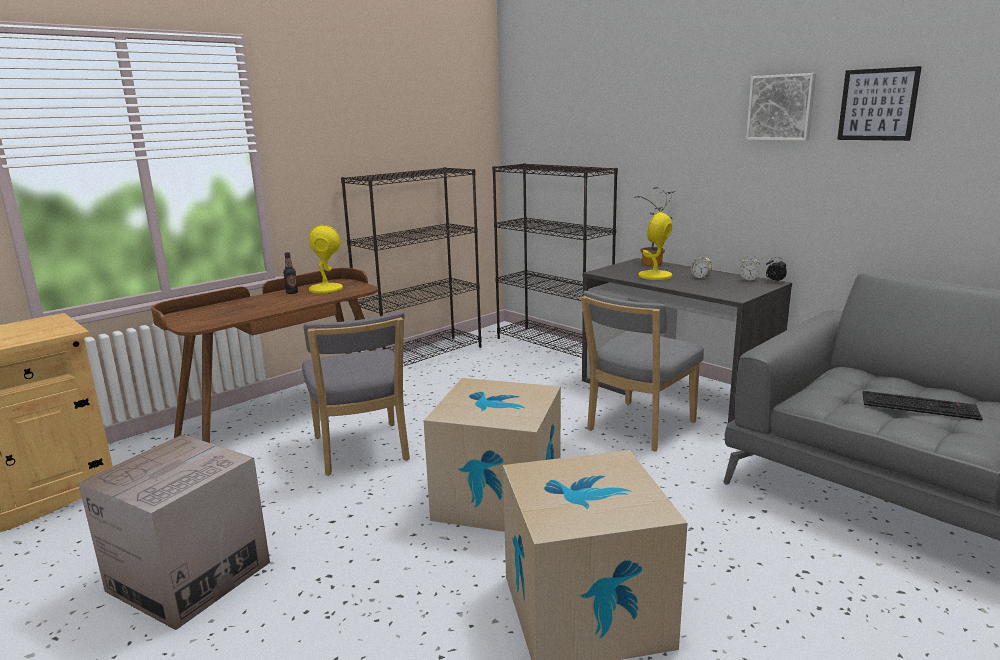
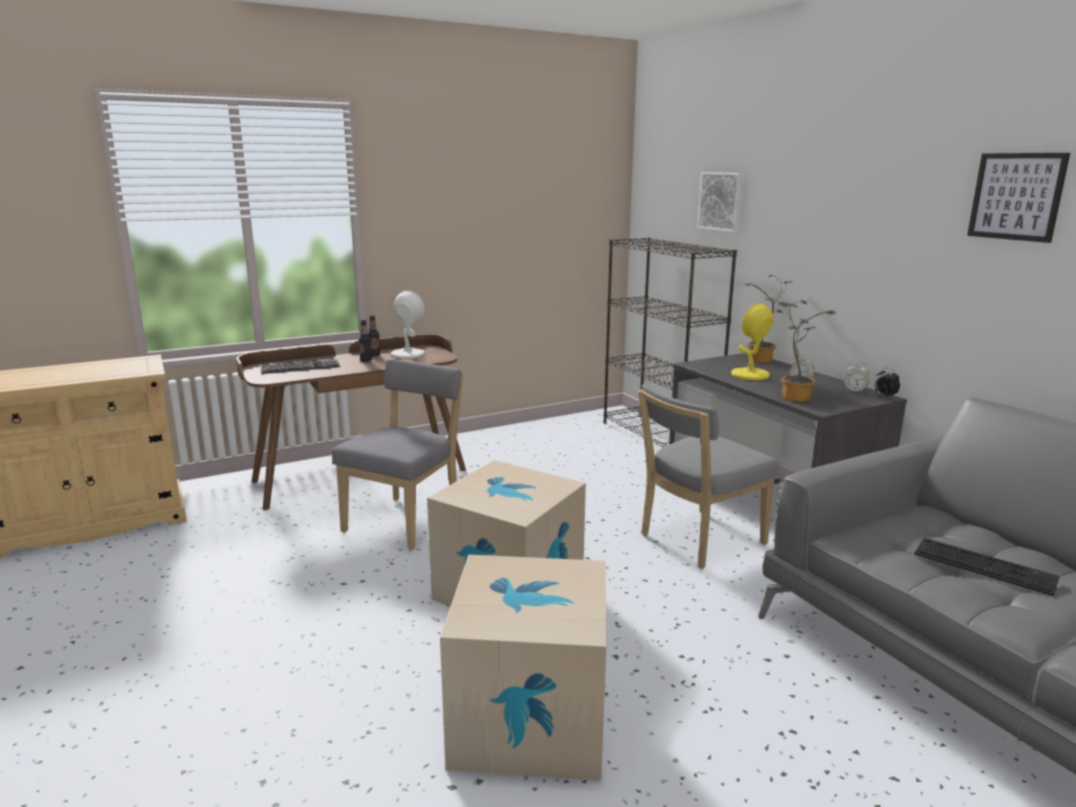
camera: 15 degrees right, 0 degrees up
(189, 576) = (199, 610): cardboard box -> none
(223, 311) = (301, 367): none -> keyboard
(287, 298) = (366, 360): none -> bottle
(325, 289) = (407, 354): yellow table lamp -> white table lamp
(362, 451) = (406, 520): grey chair -> grey chair turned 150 degrees counterclockwise
(422, 356) = (517, 432): black bookcase -> none
(707, 289) = (795, 396): none -> potted plant
(781, 107) = (909, 193): picture -> picture (722, 201)

